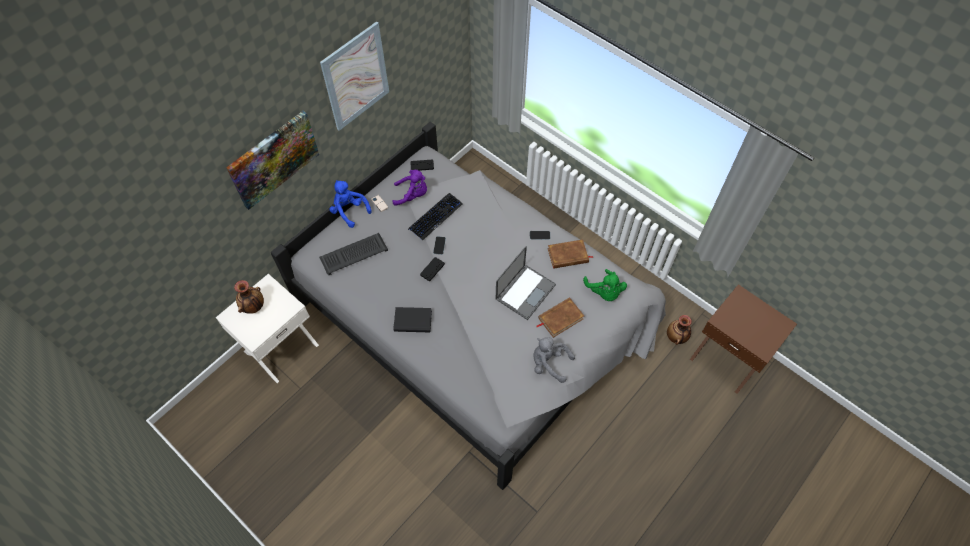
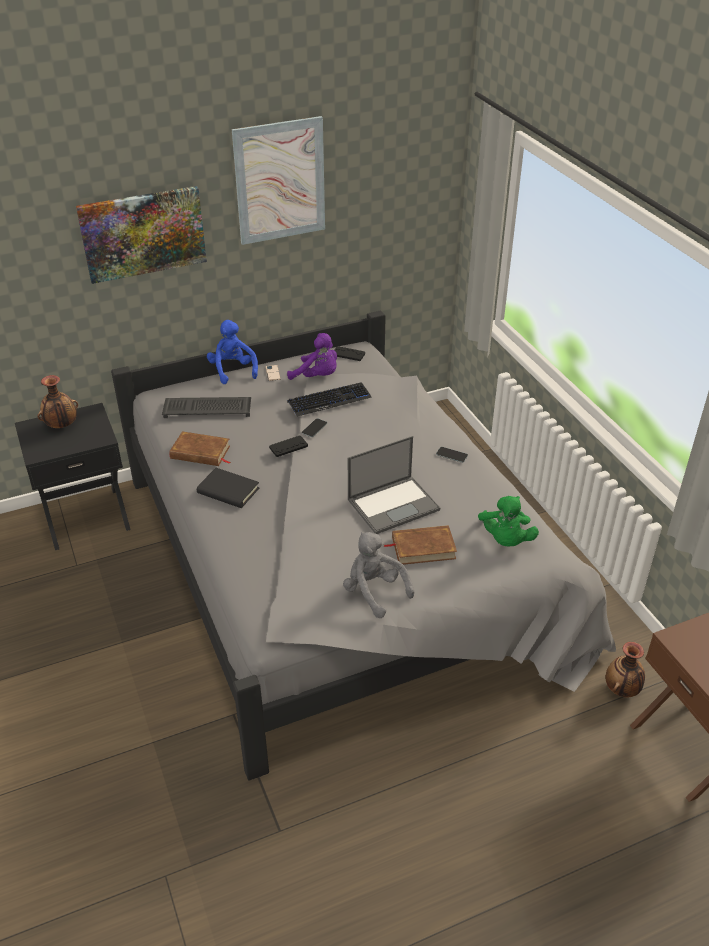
camera: 25 degrees right, 20 degrees down
(280, 347) = (86, 517): white nightstand -> black nightstand
(568, 256) = (477, 487): brown book -> brown book (200, 453)

